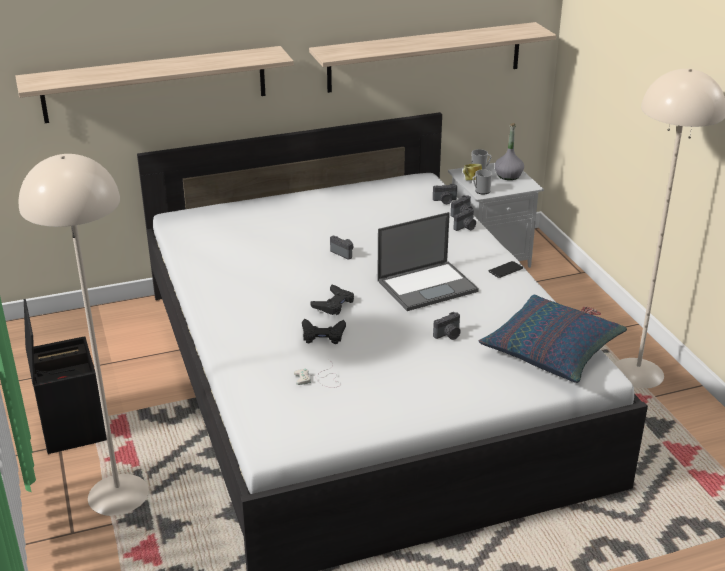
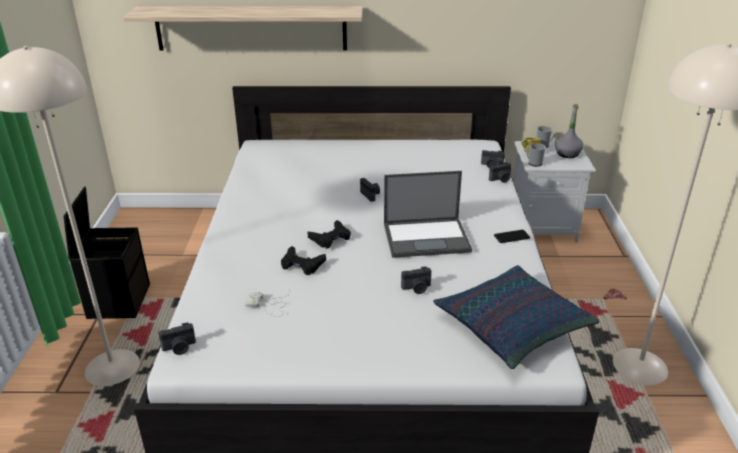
camera: 20 degrees right, 0 degrees up
(425, 57) = (499, 32): shelf -> none
(466, 227) = (496, 191): camera -> camera (179, 348)

